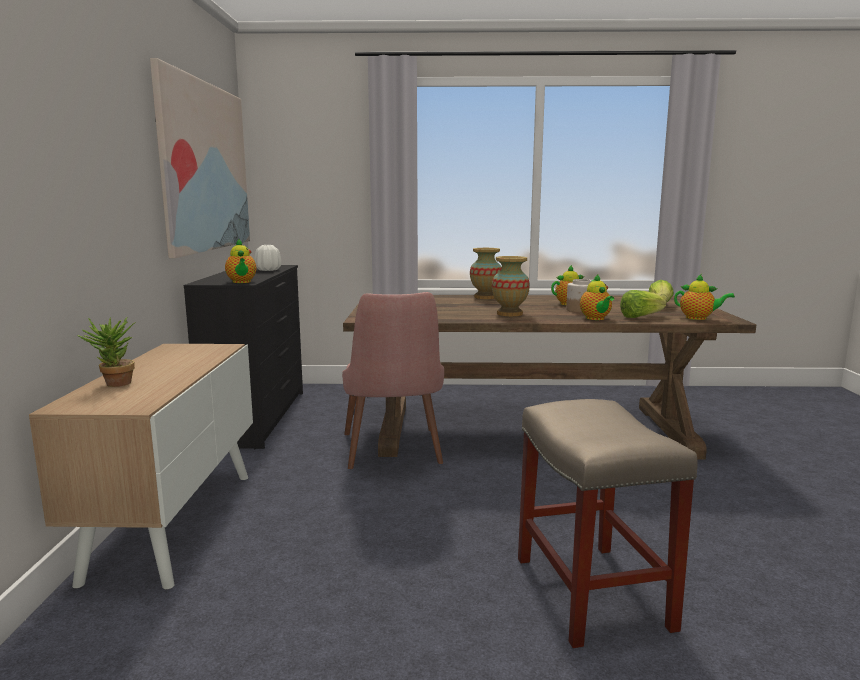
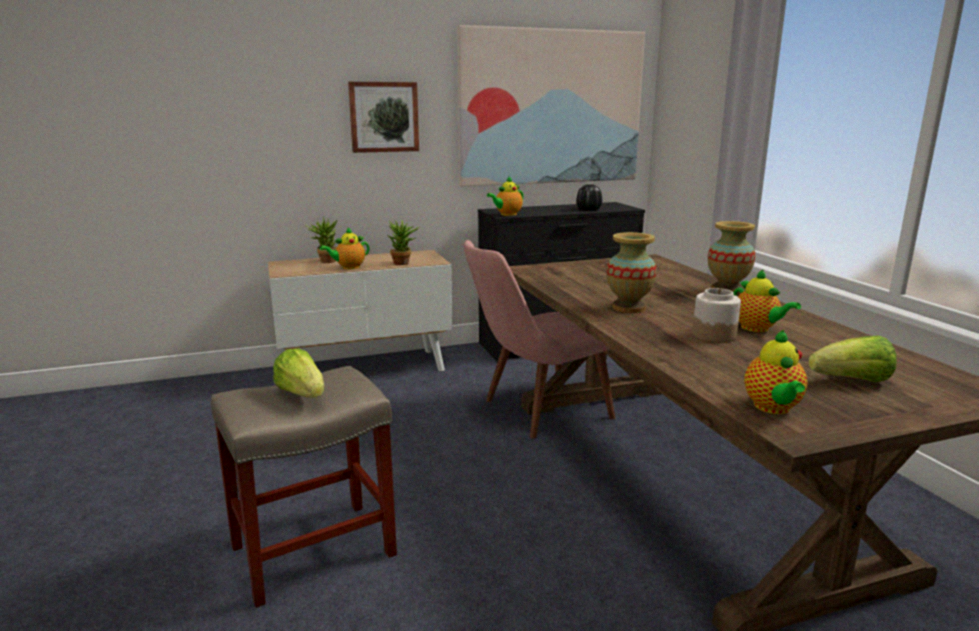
camera: 70 degrees right, 5 degrees up
(110, 167) = (384, 117): none -> picture
(210, 356) = (404, 263): none -> potted plant
(268, 270) = (588, 209): white vase -> black vase
(596, 318) = (659, 345): teapot -> teapot (348, 267)
(640, 317) = (715, 369): lettuce -> lettuce (302, 394)

